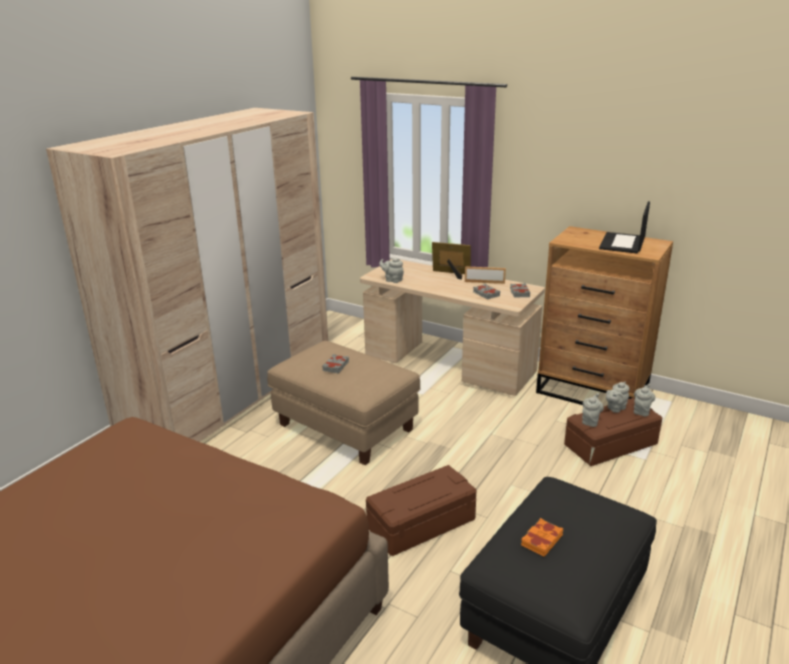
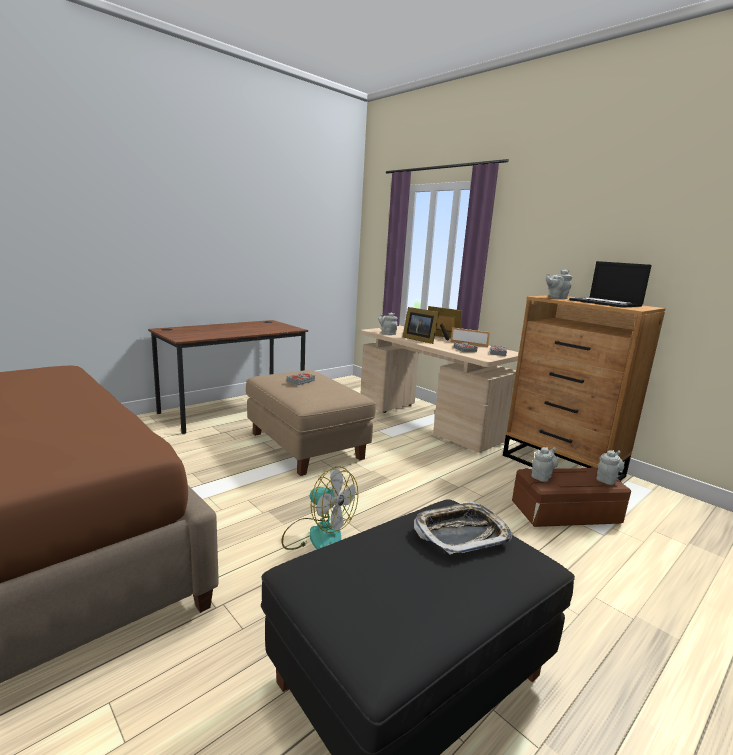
camera: 15 degrees right, 10 degrees down
(233, 396) = (233, 410): beige wardrobe -> brown desk
(421, 523) = (317, 535): brown storage box -> fan
(432, 285) = (419, 339): none -> picture frame
(541, 540) = (389, 555): orange book -> none
(577, 508) = (461, 533): none -> tray
(615, 408) = (575, 472): grey teapot -> grey teapot (556, 298)
(623, 243) = (606, 303): laptop -> laptop turned 75 degrees counterclockwise

